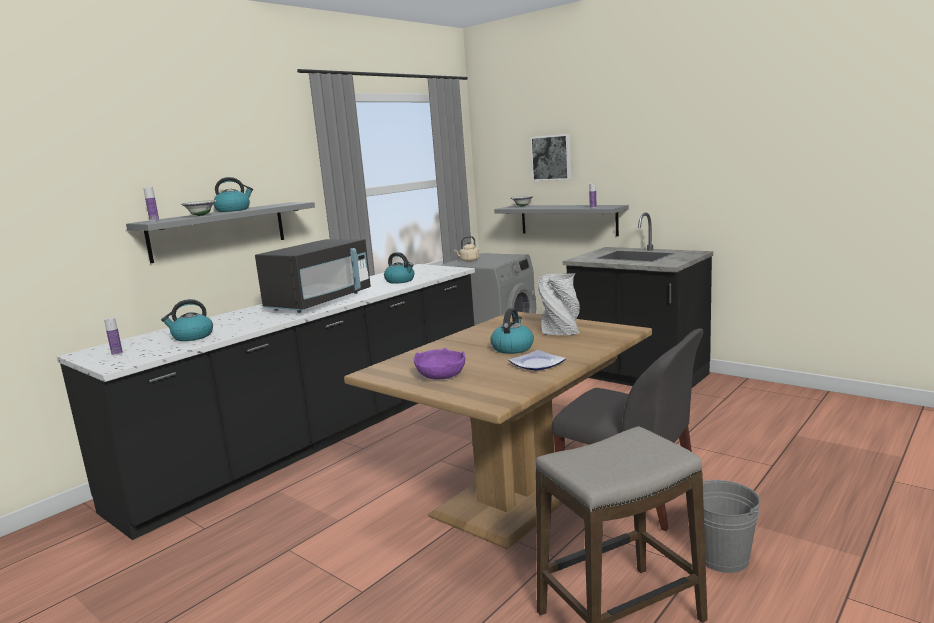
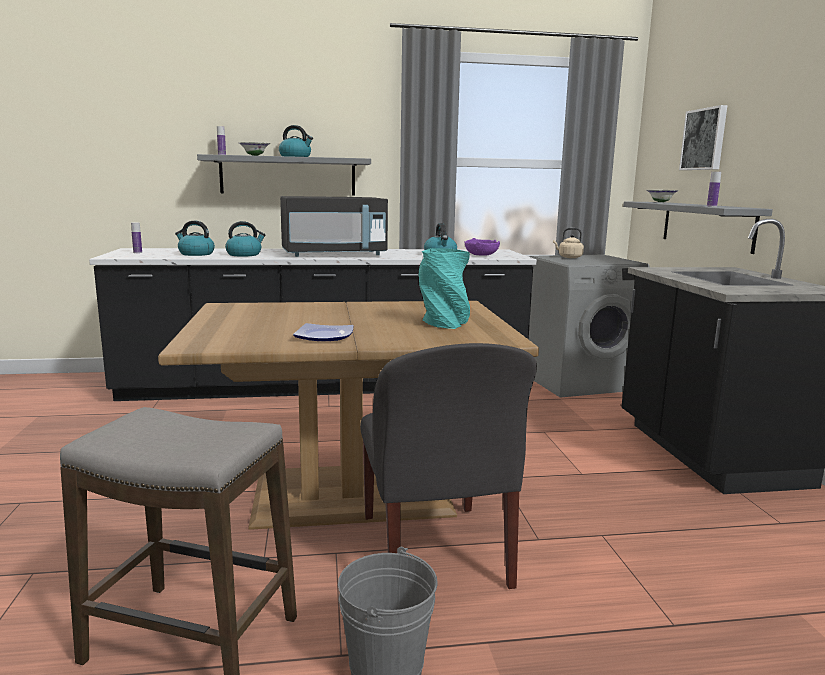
camera: 40 degrees right, 0 degrees up
(441, 376) = (241, 321): purple bowl -> purple bowl (481, 255)
(512, 348) = (359, 321): kettle -> kettle (244, 254)
(561, 332) = (443, 324): grey vase -> turquoise vase

